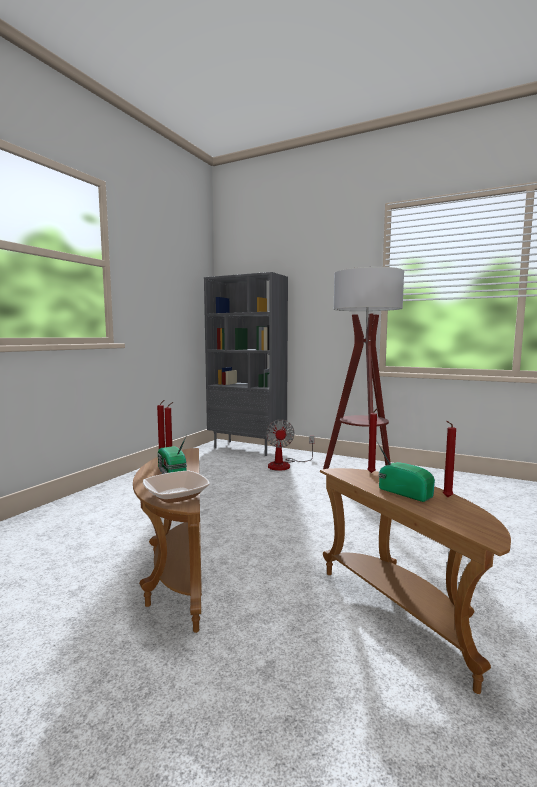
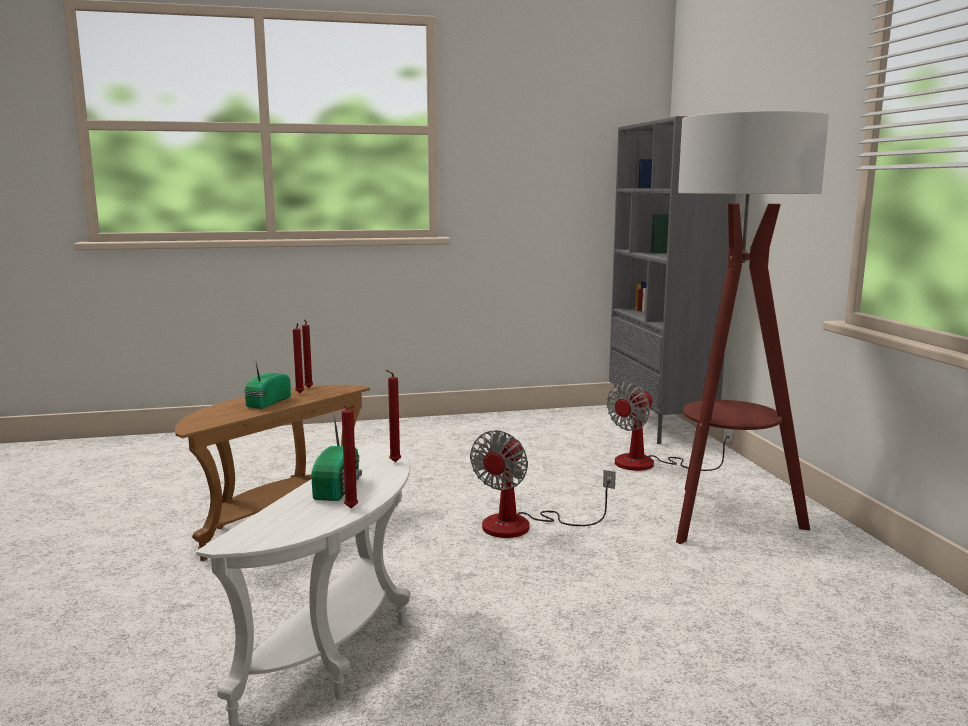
camera: 50 degrees right, 5 degrees up
(176, 495) = (210, 419): bowl -> none
(310, 510) = (524, 525): none -> fan
(404, 613) = (340, 649): brown side table -> white side table

